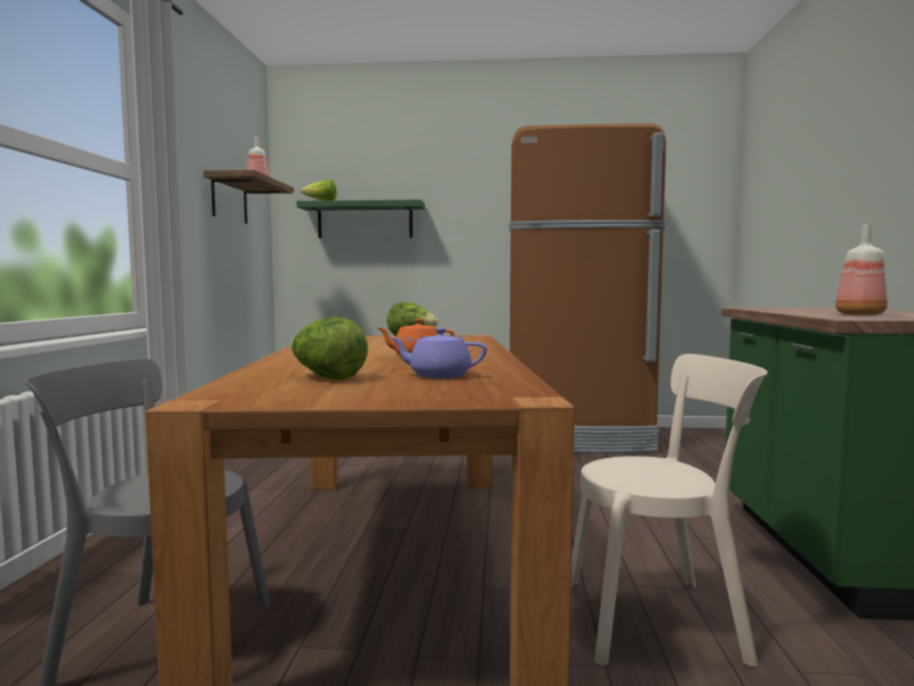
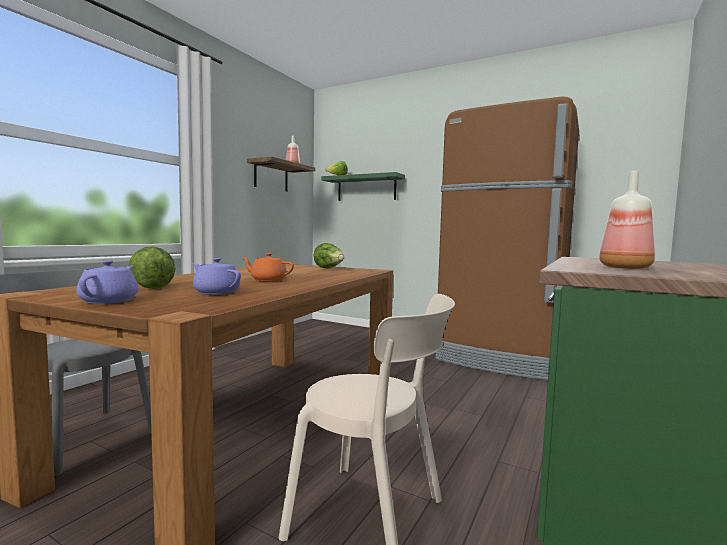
camera: 25 degrees right, 0 degrees up
(370, 397) = (110, 301): none -> purple teapot

